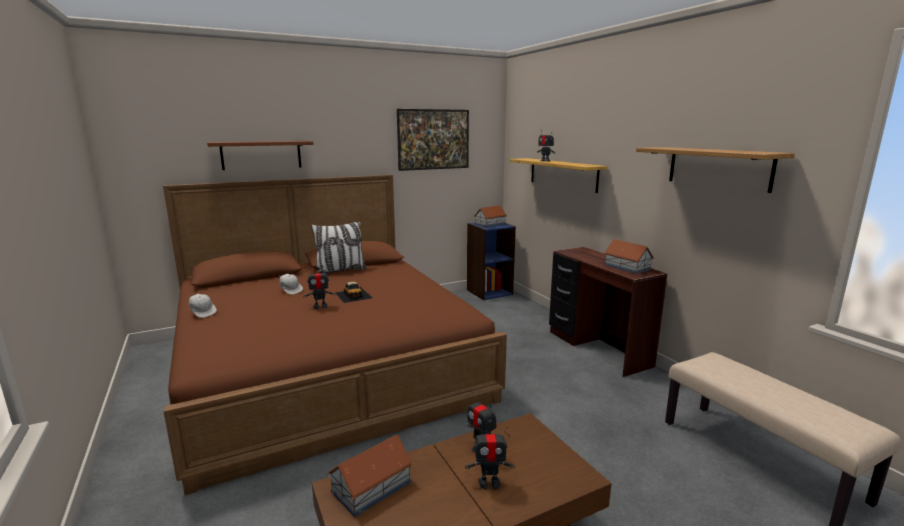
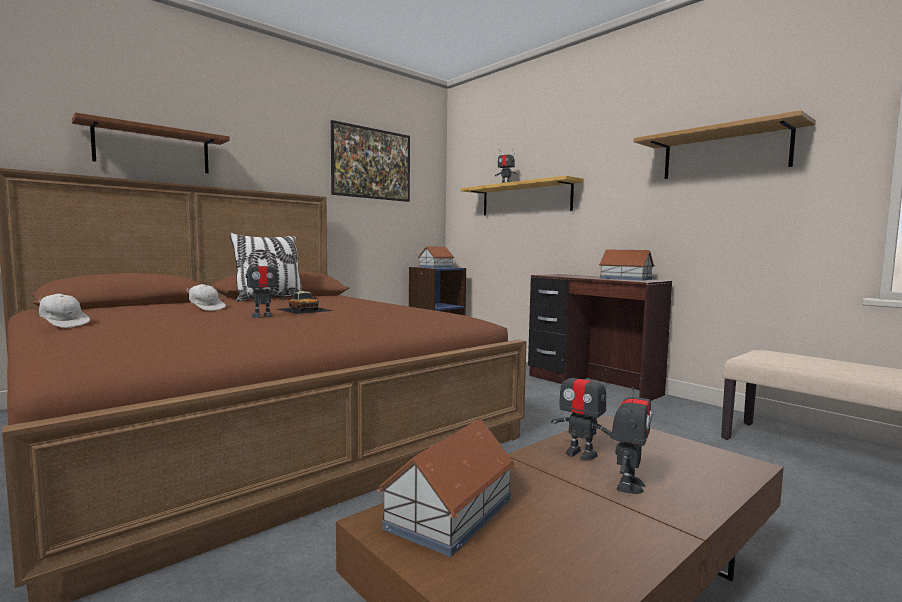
camera: 15 degrees left, 10 degrees down
(489, 483) = (629, 485): toy robot -> toy robot turned 45 degrees counterclockwise

